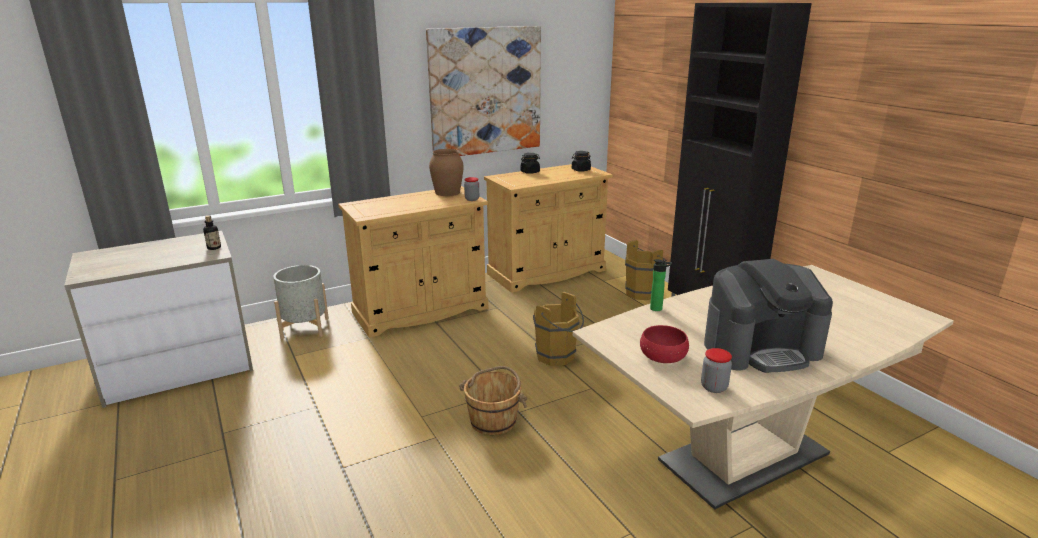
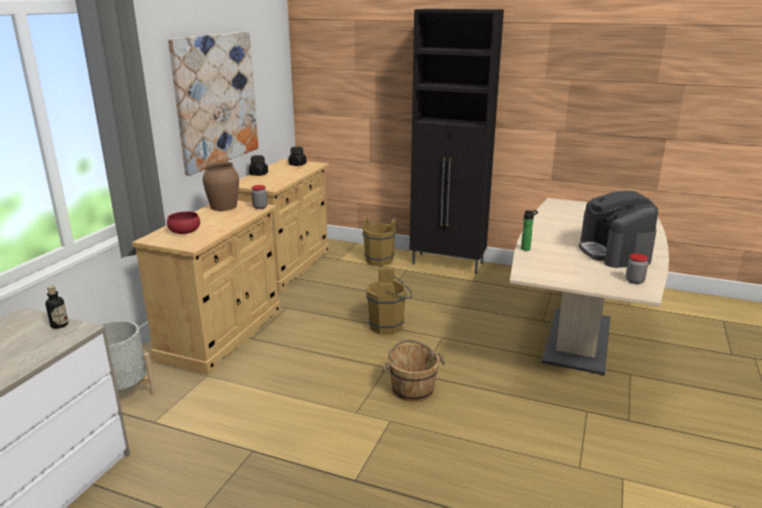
camera: 40 degrees left, 0 degrees up
(663, 356) = (582, 274): red bowl -> red bowl (184, 231)
(761, 348) = (614, 252): coffee machine -> coffee machine turned 135 degrees clockwise

